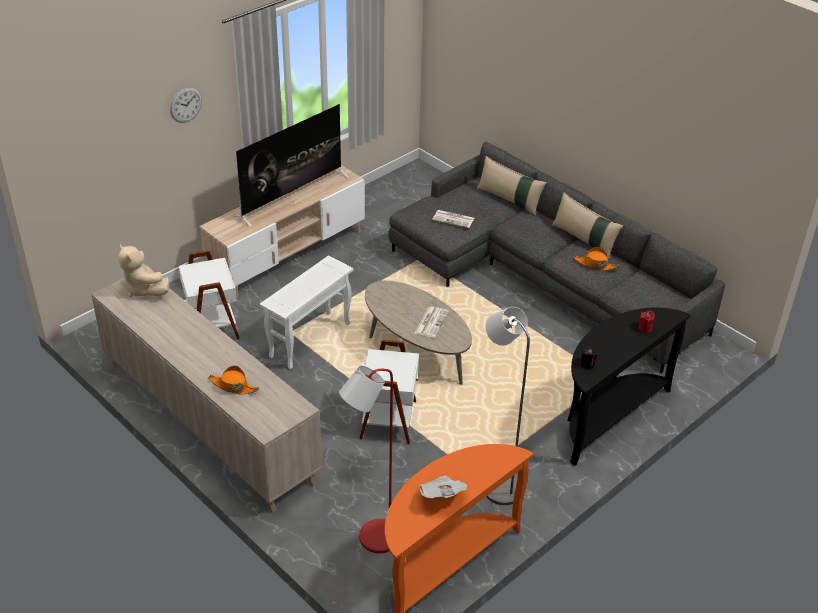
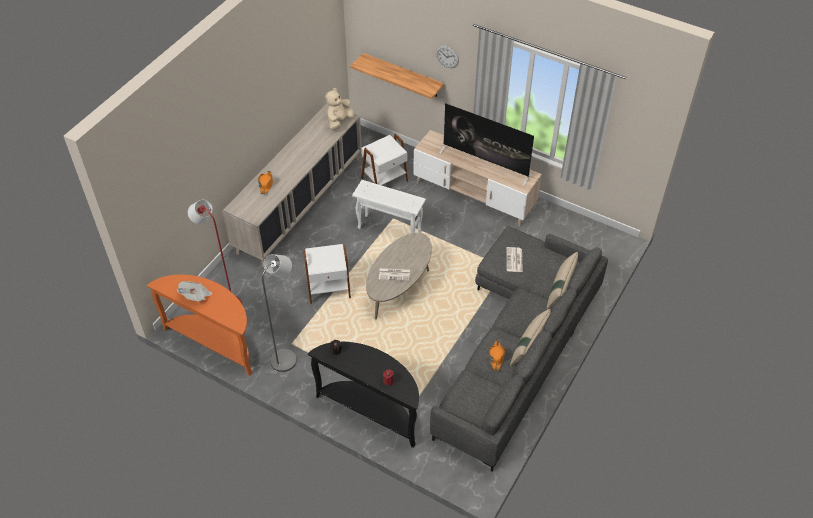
camera: 75 degrees right, 10 degrees up
(130, 187) = (402, 75): none -> shelf

